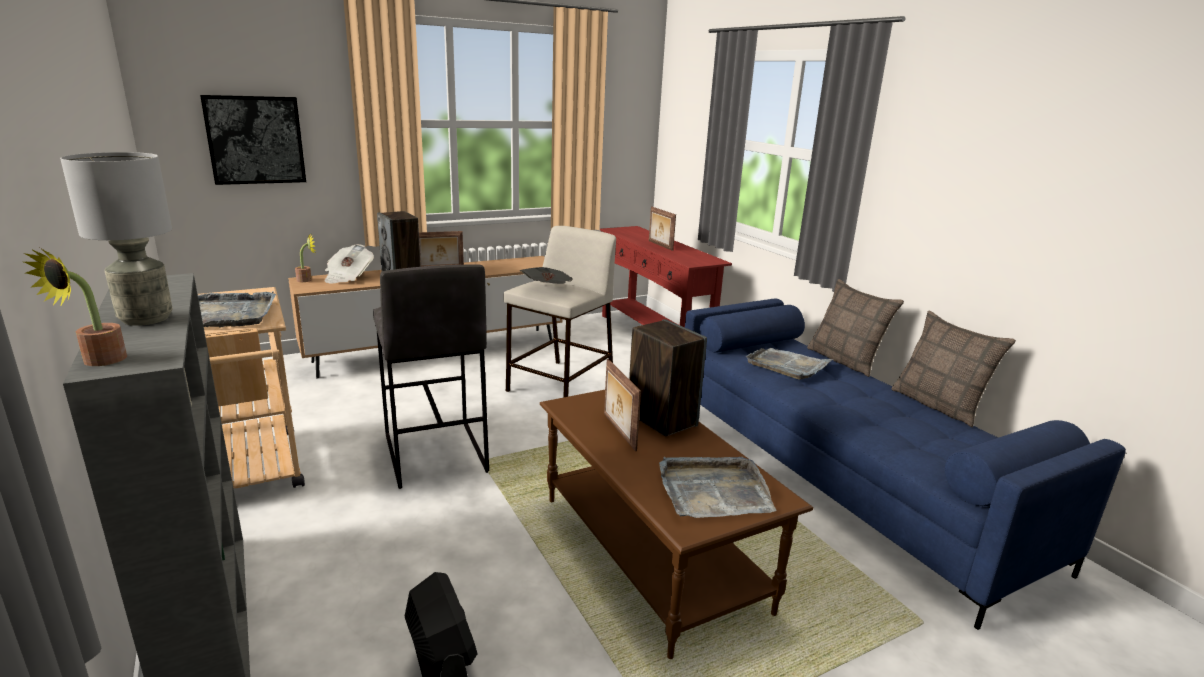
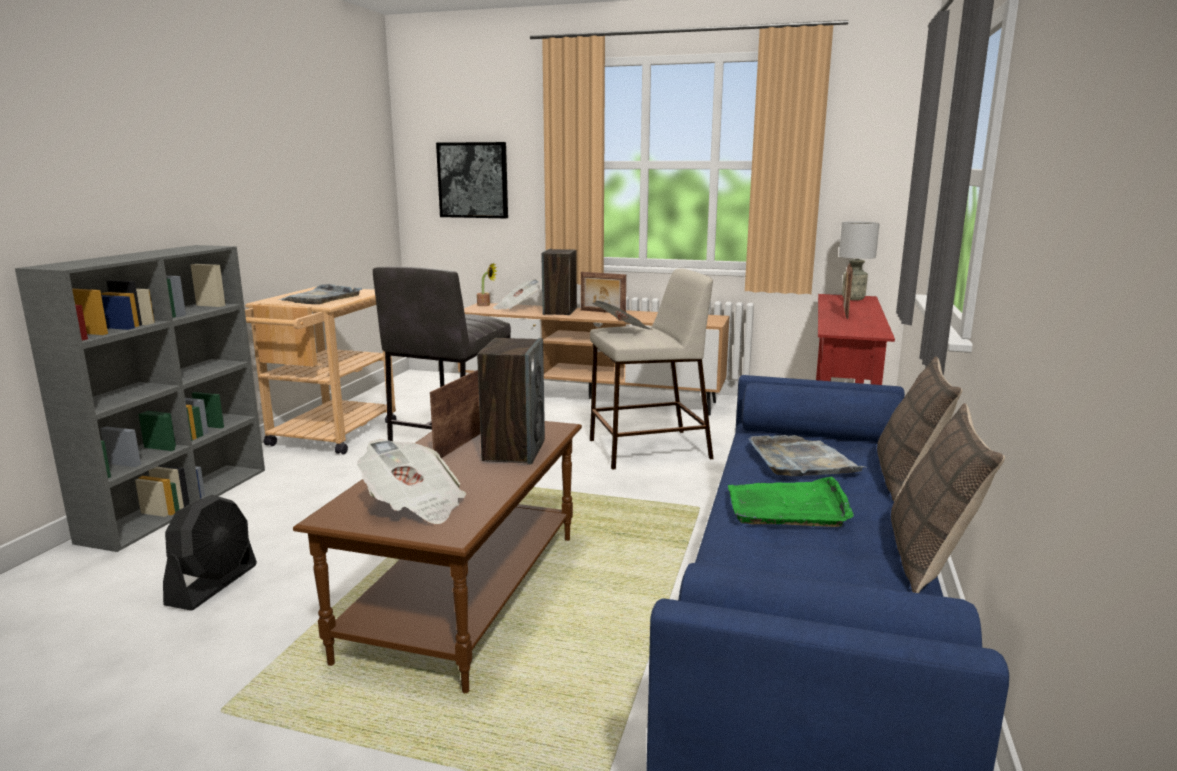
camera: 45 degrees right, 5 degrees down
(97, 362) = (52, 264): potted plant -> none
(145, 319) = (132, 256): grey table lamp -> grey table lamp (852, 298)
(713, 491) = (414, 505): grey tray -> newspaper
(844, 399) = (788, 507): none -> green tray

